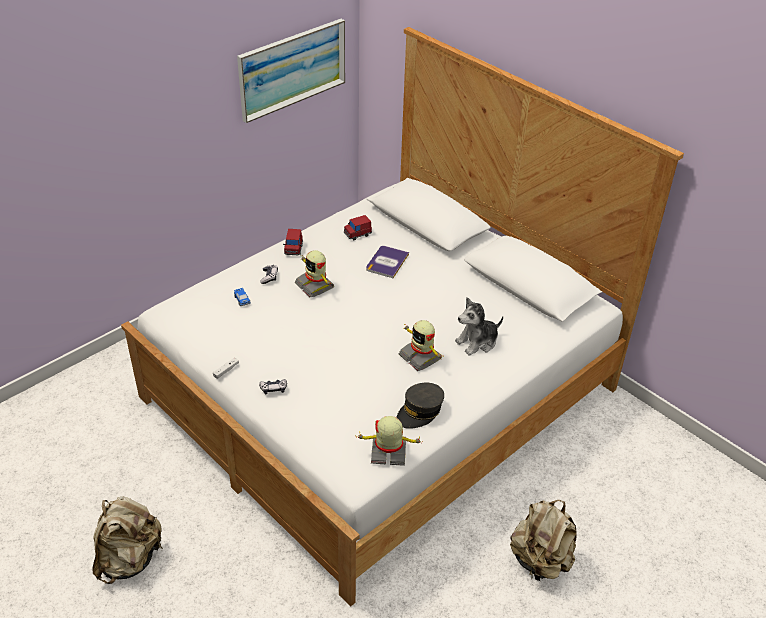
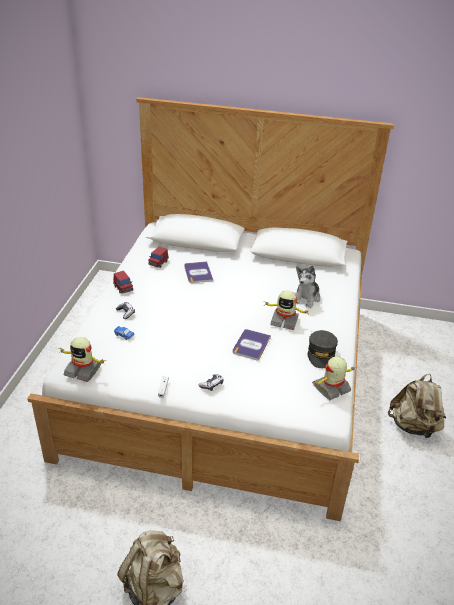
camera: 35 degrees left, 5 degrees down
(292, 69) = (54, 151): picture -> none
(315, 285) = (166, 305): toy robot -> toy robot (83, 370)
(356, 367) = (251, 345): none -> book

